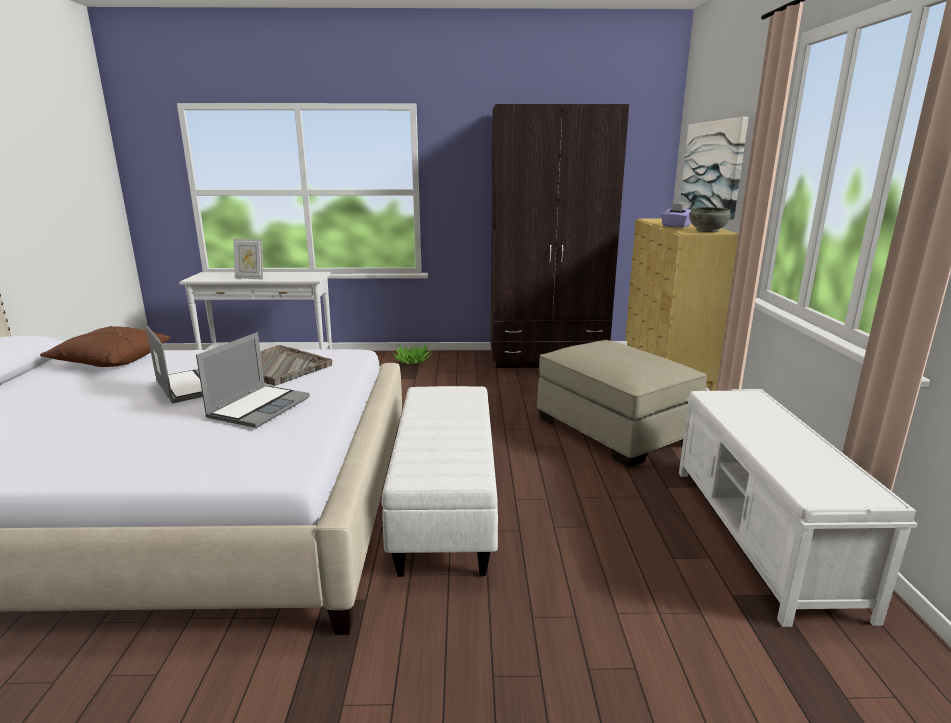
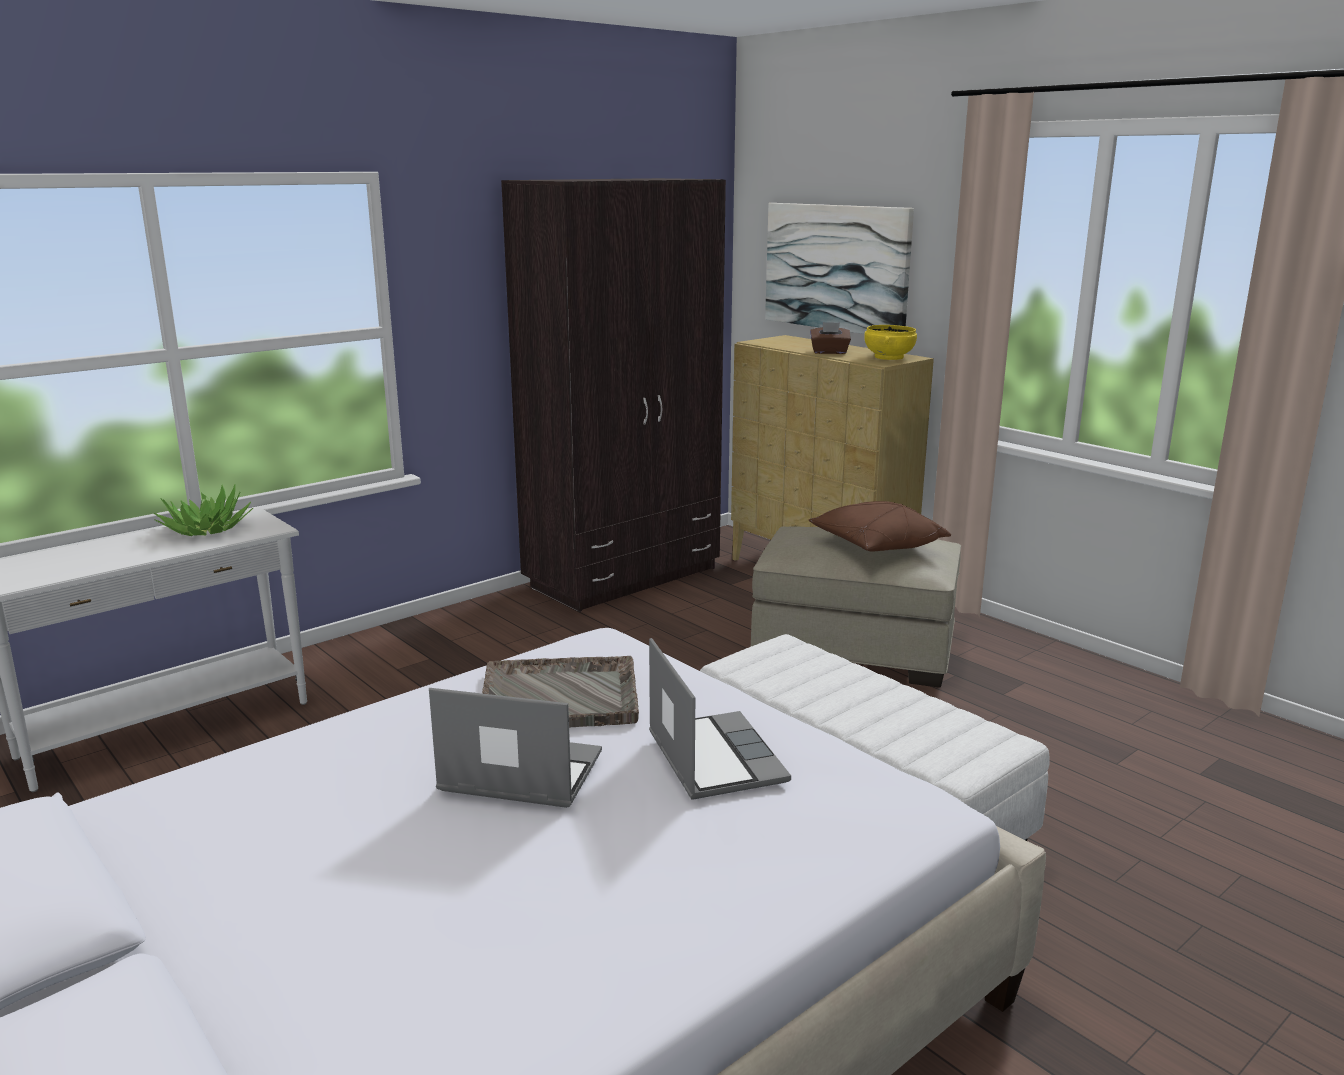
camera: 40 degrees left, 0 degrees up
(111, 361) = (222, 798): brown pillow -> brown pillow (876, 546)
(250, 278) = (134, 555): picture frame -> none
(412, 361) = (431, 638): potted plant -> potted plant (206, 529)
(675, 226) = (829, 352): purple tissue box -> brown tissue box
(707, 231) = (888, 357): grey bowl -> yellow bowl
(762, 536) = (1138, 709): white bench -> none

